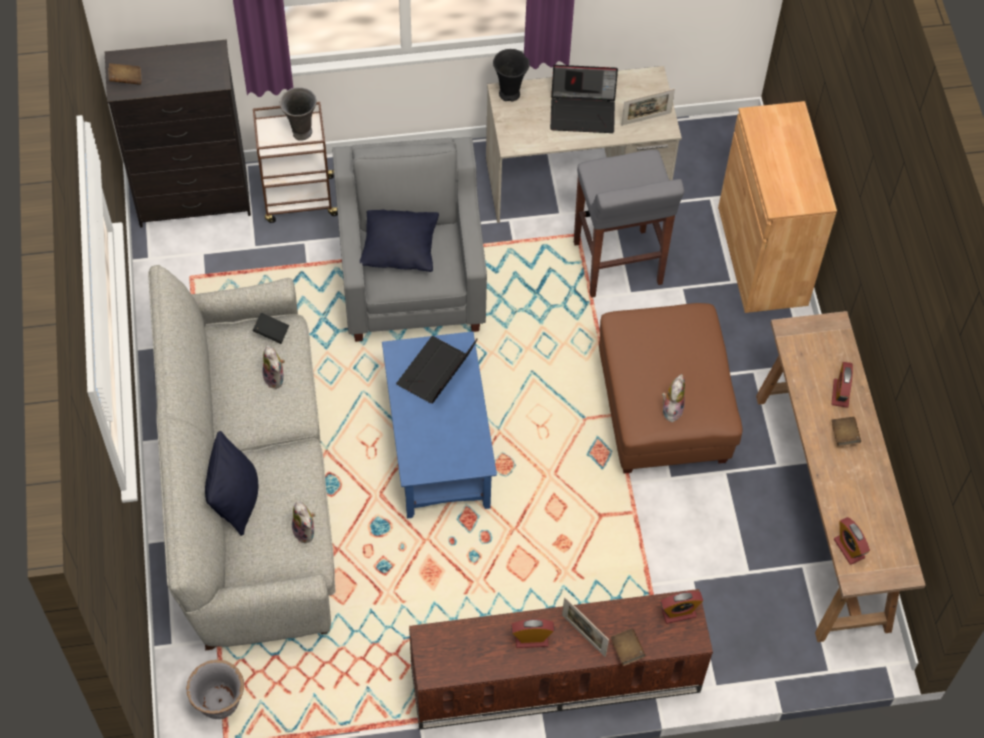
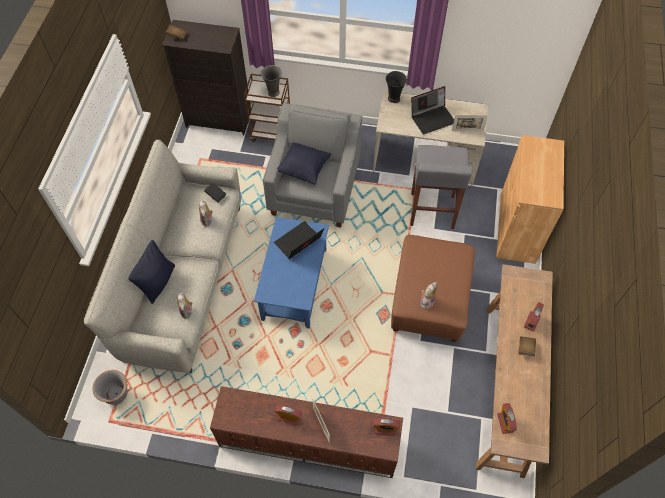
camera: 20 degrees right, 0 degrees up
(583, 111) = (432, 118): laptop -> laptop turned 45 degrees counterclockwise
(626, 650) = (344, 443): brown book -> none

